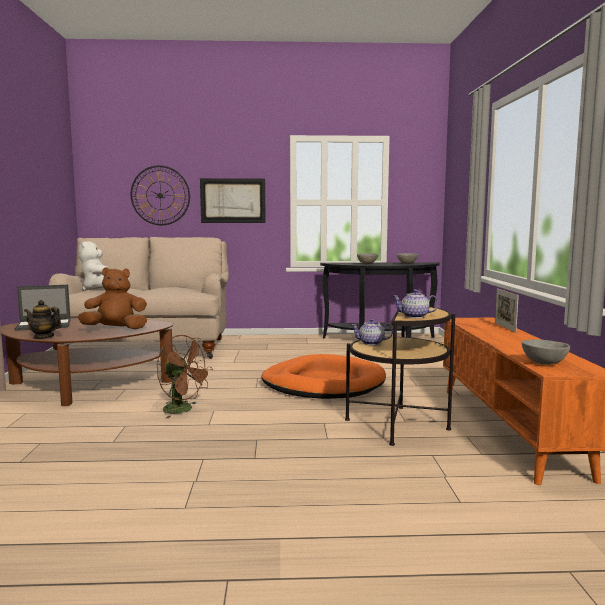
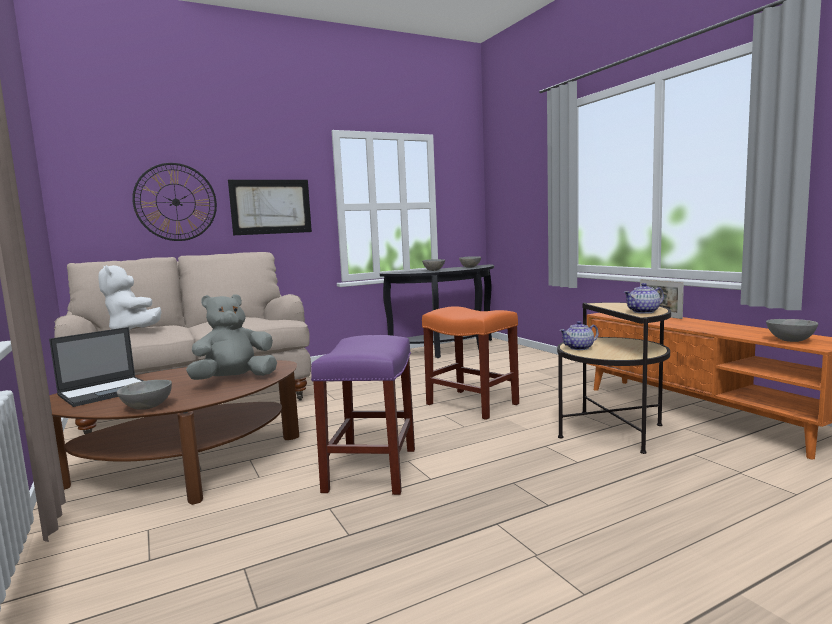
camera: 25 degrees left, 0 degrees up
(43, 337) = (147, 408): teapot -> grey bowl
(116, 329) = (234, 380): brown plush toy -> grey plush toy
(183, 410) = (371, 468): brown fan -> purple stool
(323, 383) = (471, 404): orange dog bed -> orange stool

